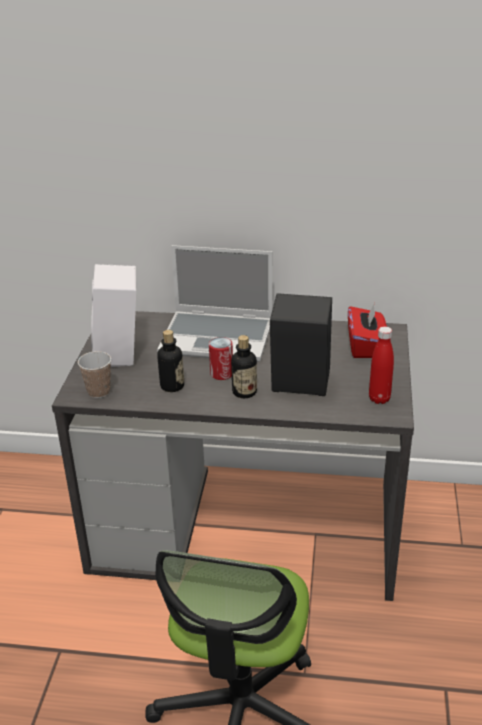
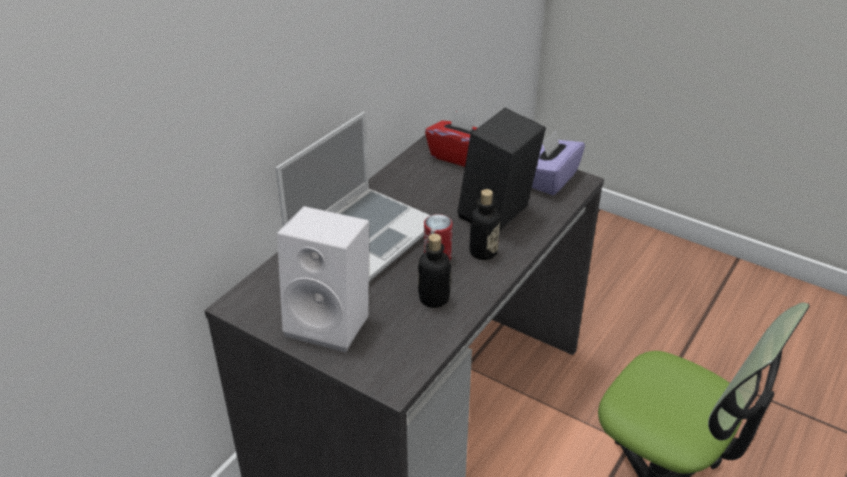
camera: 65 degrees left, 5 degrees up
(99, 392) = (401, 361): cup -> none
(379, 399) = (550, 179): red bottle -> purple tissue box

